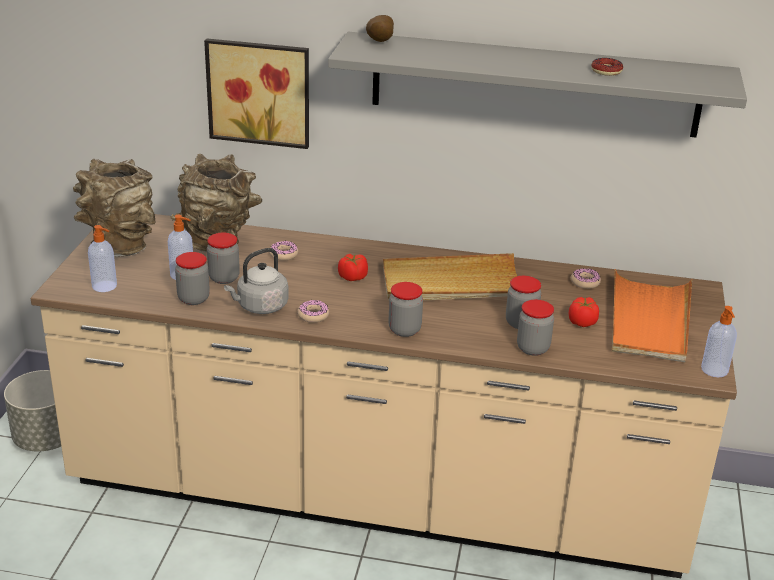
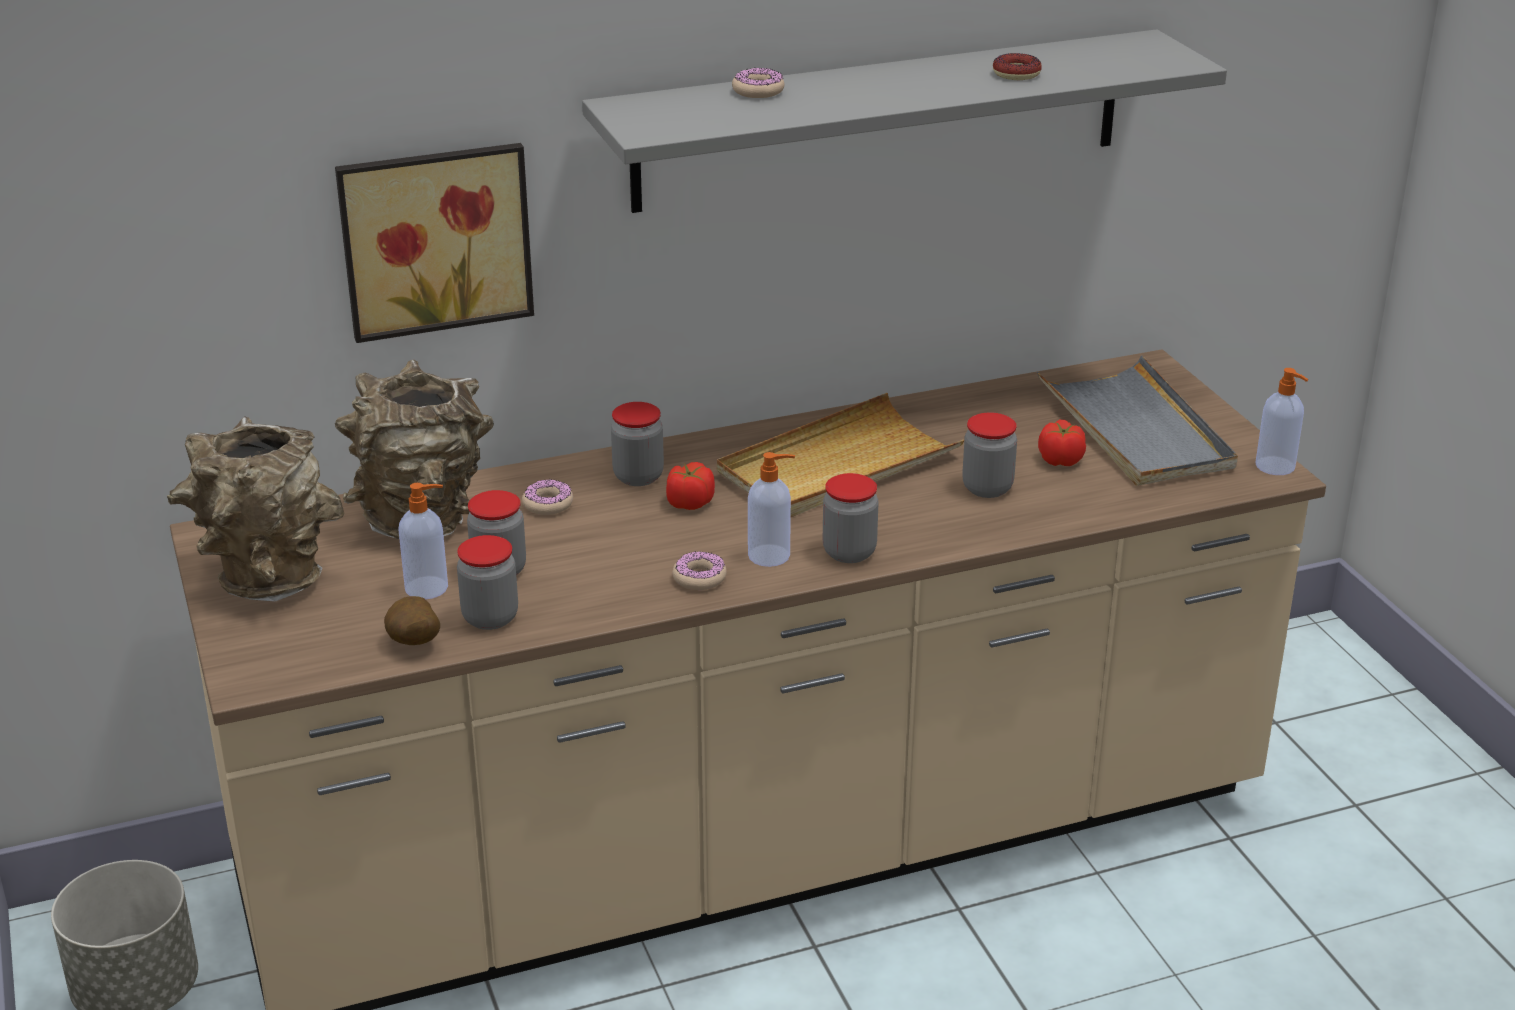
camera: 30 degrees left, 0 degrees up
(105, 286) = (322, 650): soap dispenser -> soap dispenser (770, 556)
(260, 307) = (607, 593): grey kettle -> none
(379, 42) = (657, 105): potato -> potato (413, 644)
(533, 348) = (1039, 517): jar -> jar (638, 476)
(585, 282) = (1004, 405): donut -> donut (758, 91)
(649, 320) = (1136, 429): orange tray -> grey tray

